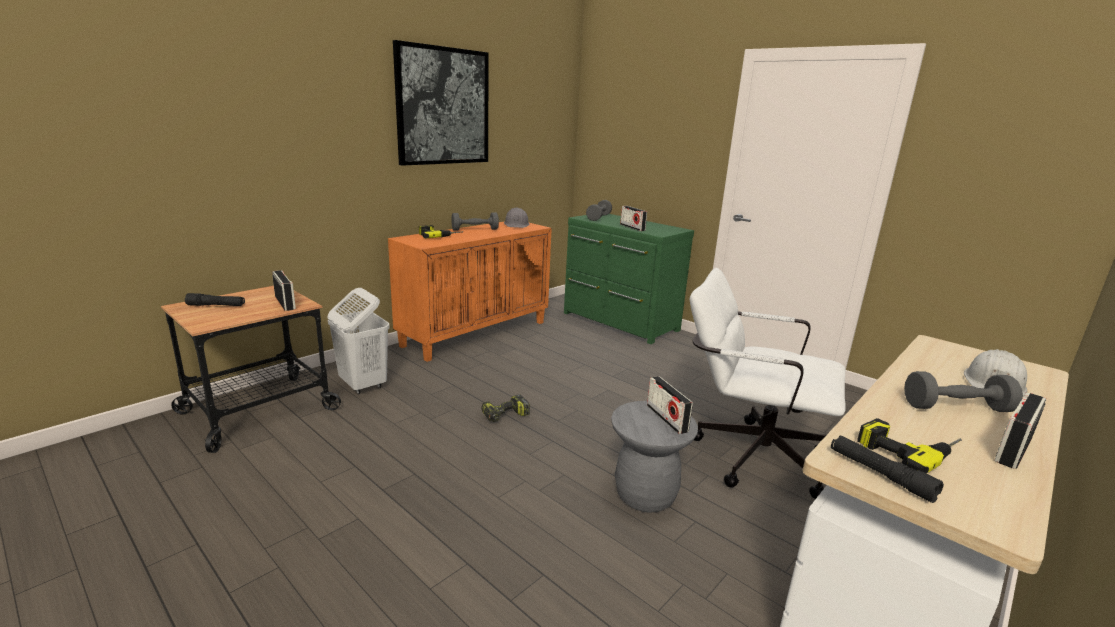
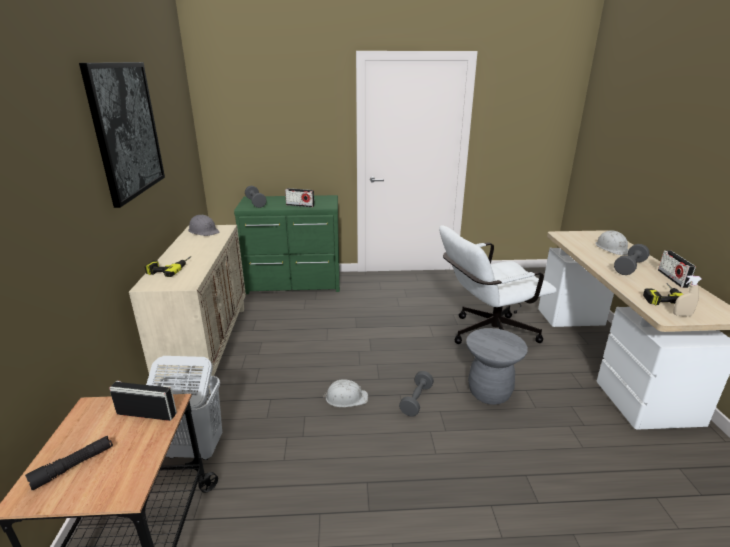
camera: 45 degrees left, 5 degrees up
(475, 230) = (184, 249): grey dumbbell -> grey dumbbell (416, 400)
(476, 333) = (207, 346): orange cabinet -> beige cabinet
(505, 416) = (346, 398): power drill -> white hard hat
(666, 418) = (498, 338): radio -> none
(880, 474) = (682, 315): black flashlight -> beige spray bottle

